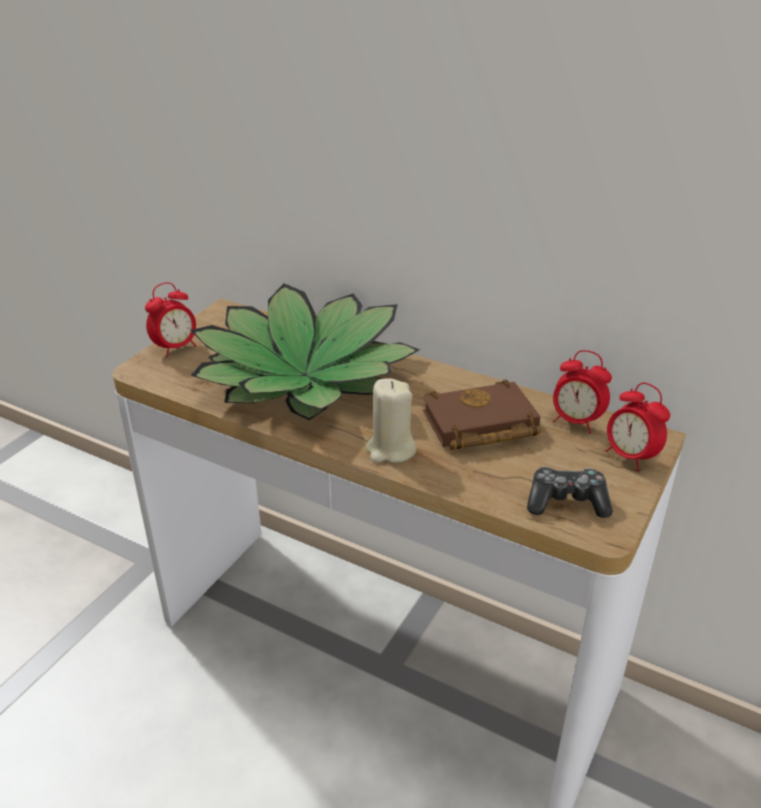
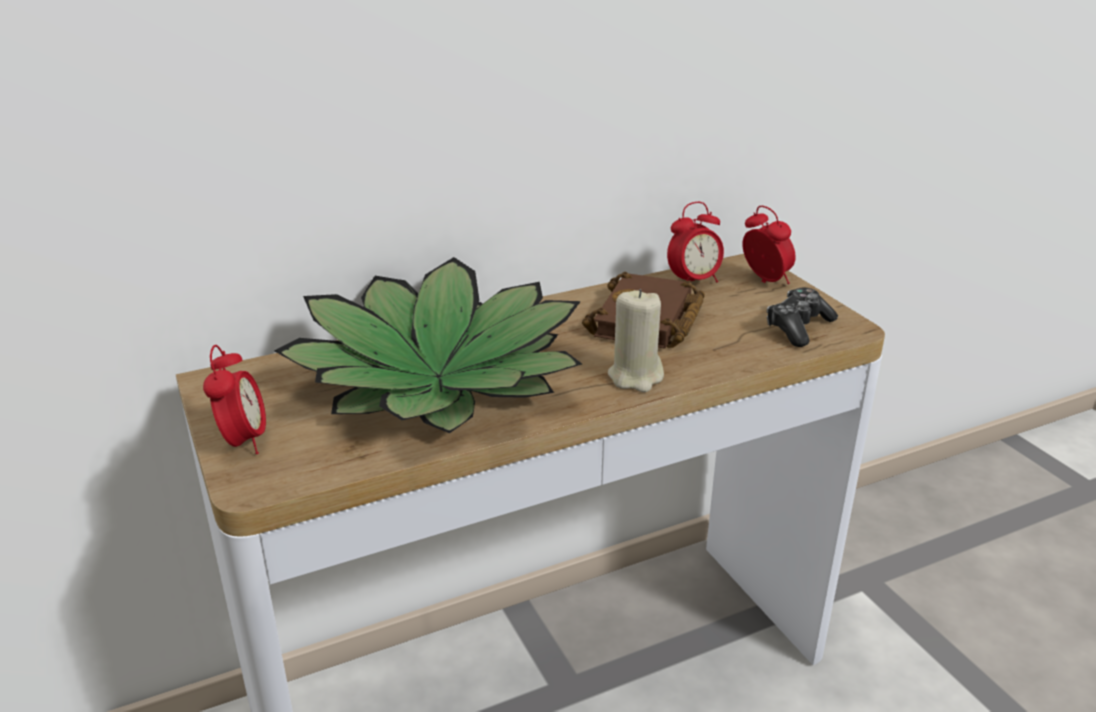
camera: 55 degrees left, 5 degrees down
(630, 457) = (765, 281): alarm clock -> alarm clock turned 120 degrees counterclockwise

